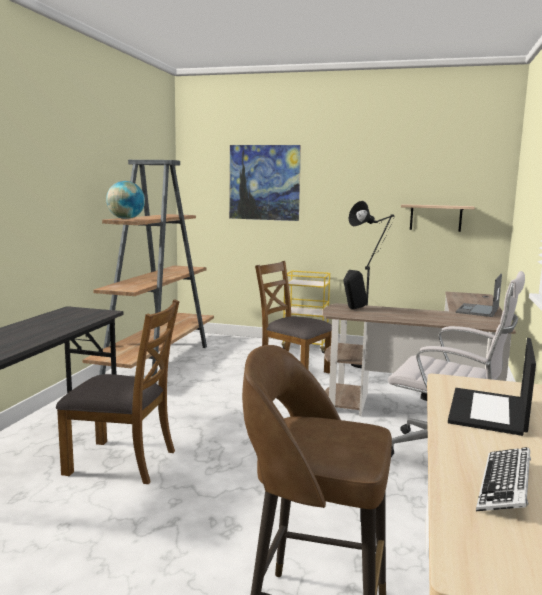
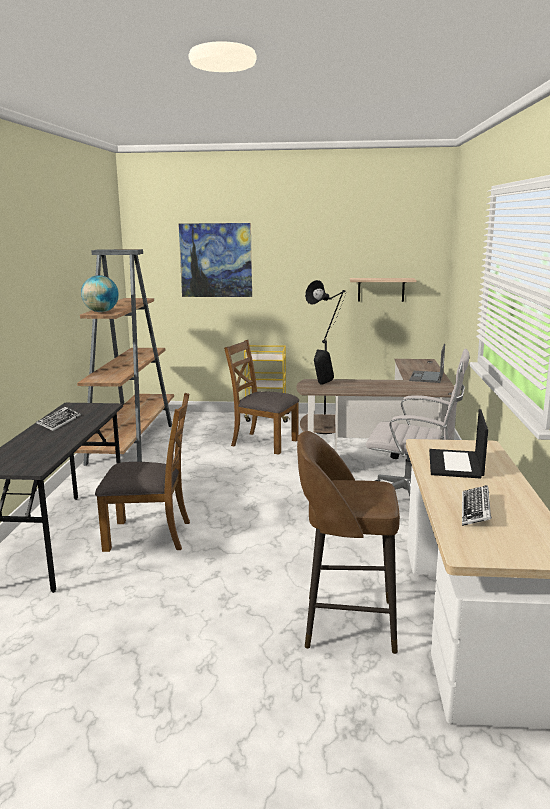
camera: 10 degrees left, 5 degrees up
(40, 323) = (59, 422): none -> keyboard

